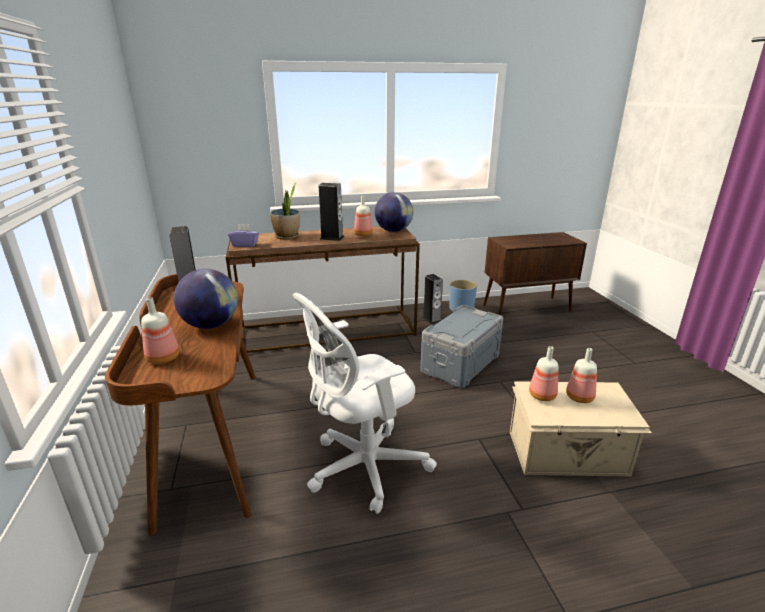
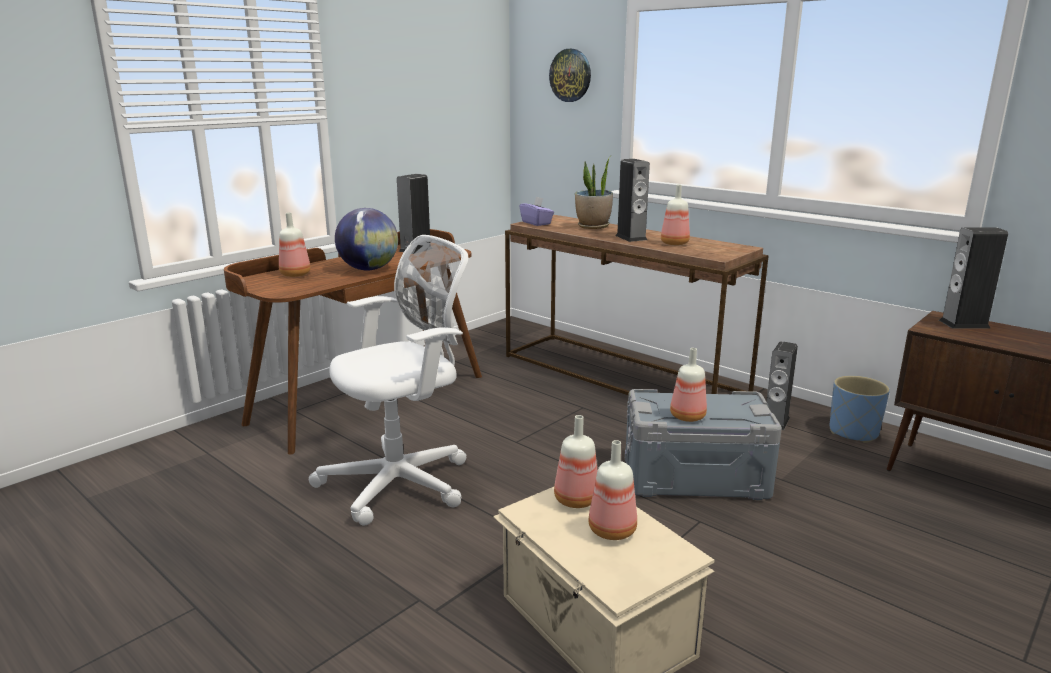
camera: 55 degrees right, 5 degrees down
(212, 121) = (570, 75): none -> wall clock
(362, 468) = (403, 482): white office chair -> white office chair turned 120 degrees clockwise
(393, 231) = (725, 249): globe -> none
(468, 331) = (686, 416): none -> bottle
(510, 239) = (964, 324): none -> speaker

